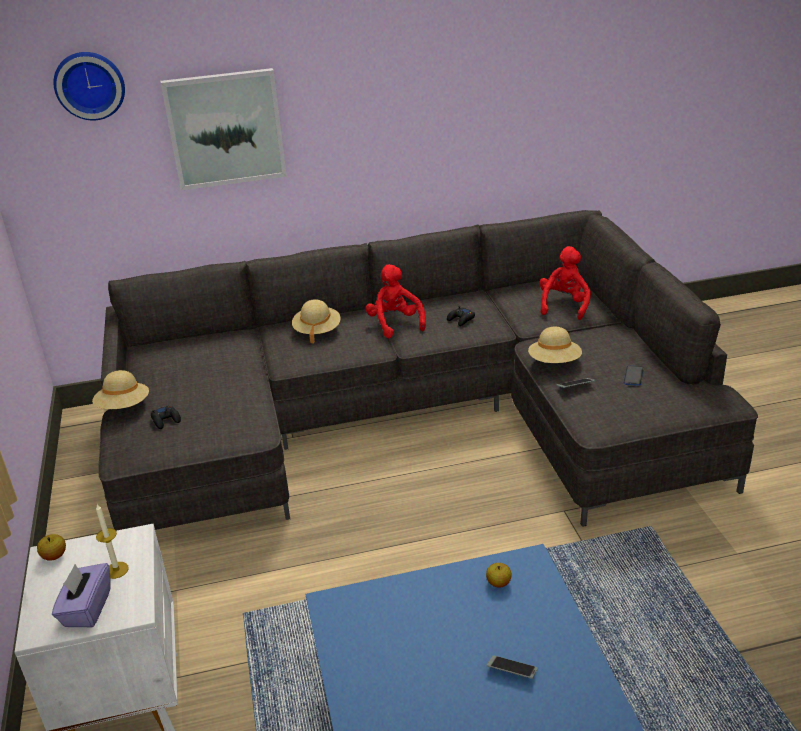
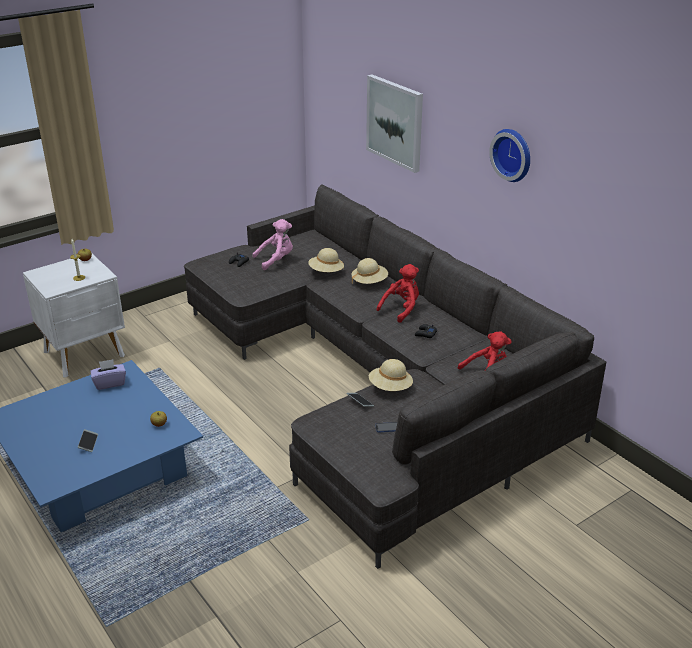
camera: 65 degrees right, 0 degrees up
(87, 609) = (51, 279): purple tissue box -> purple tissue box (110, 383)
(89, 85) = (344, 61): wall clock -> wall clock (513, 154)
(124, 407) = (246, 246): beige hat -> beige hat (326, 272)
(192, 387) = (276, 260): none -> pink plush toy

